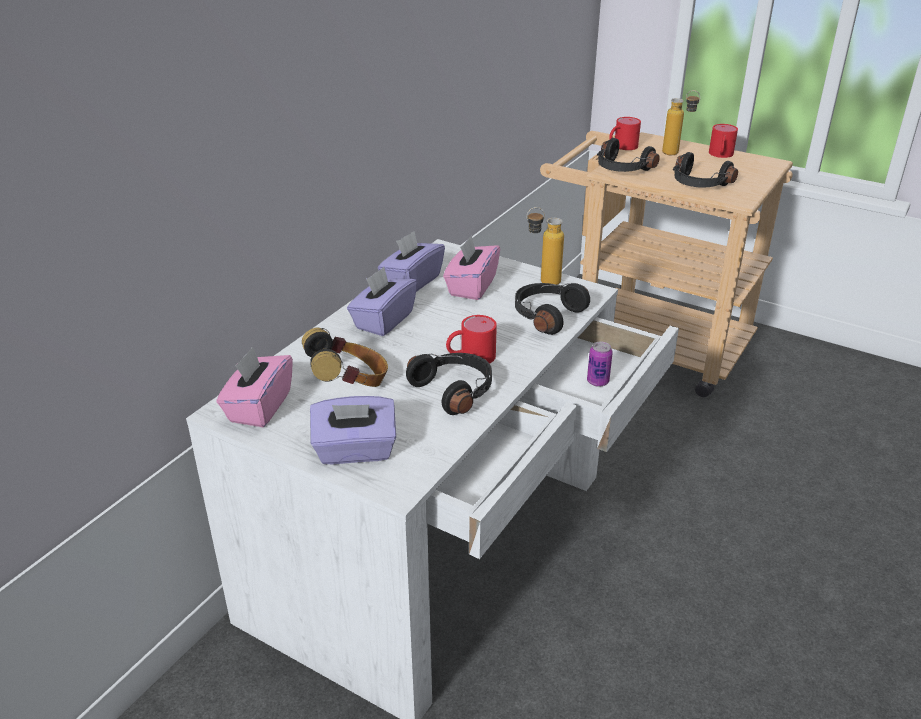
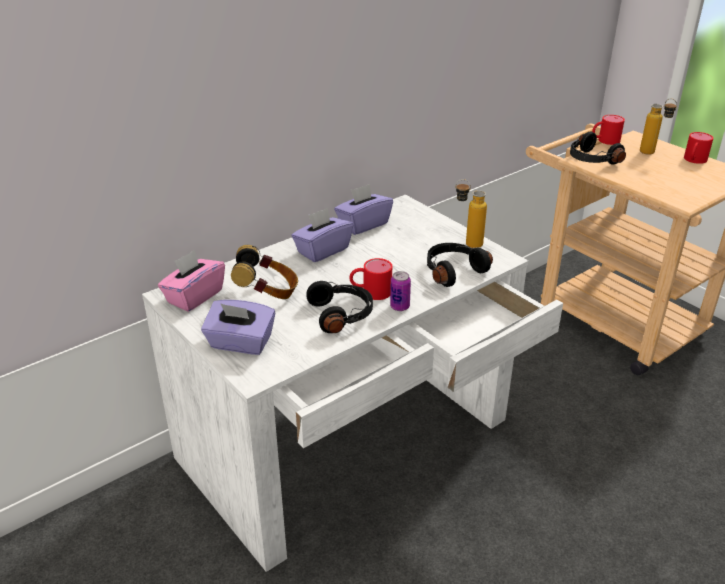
camera: 20 degrees right, 0 degrees up
(471, 286) = (407, 236): pink tissue box -> none
(597, 381) = (479, 334): can -> can (399, 307)
(698, 184) = (654, 183): black headphones -> none

